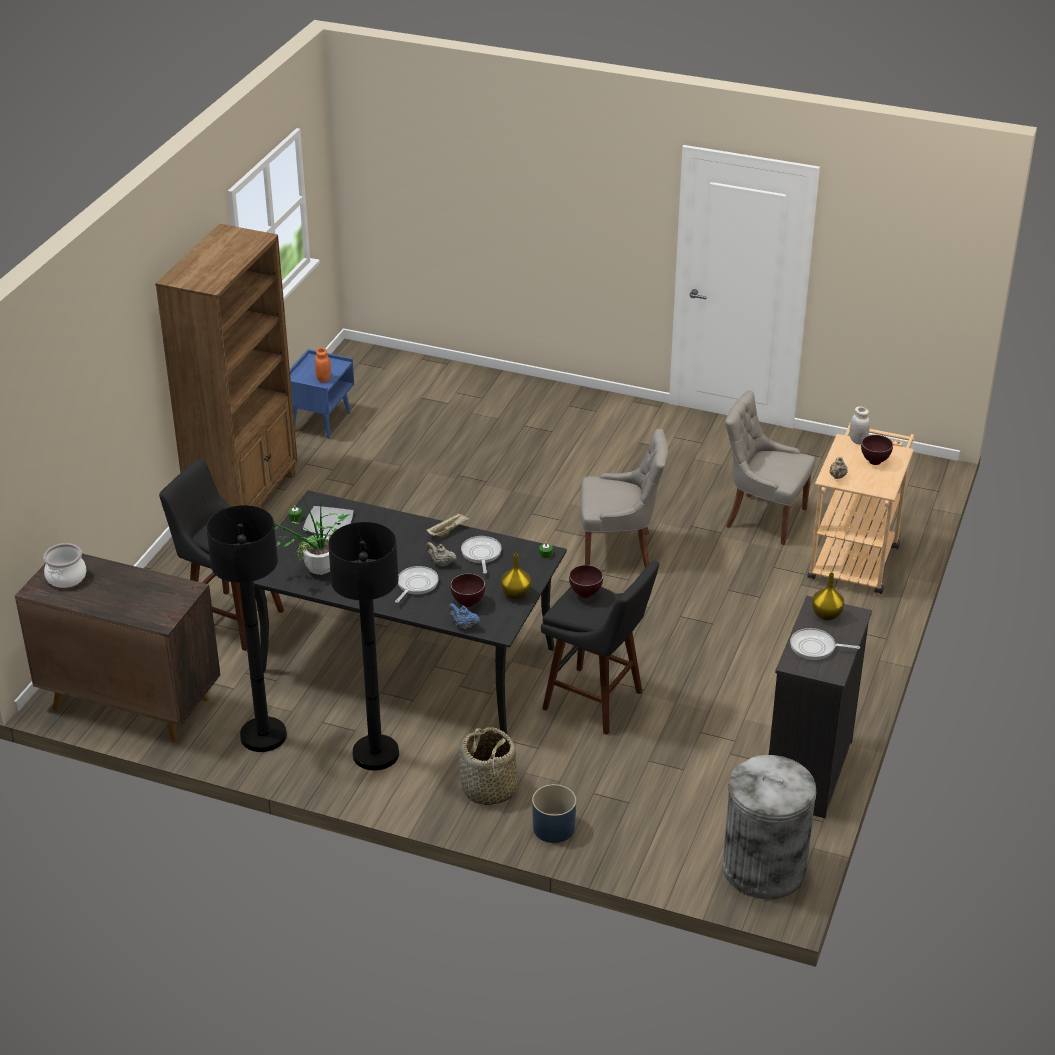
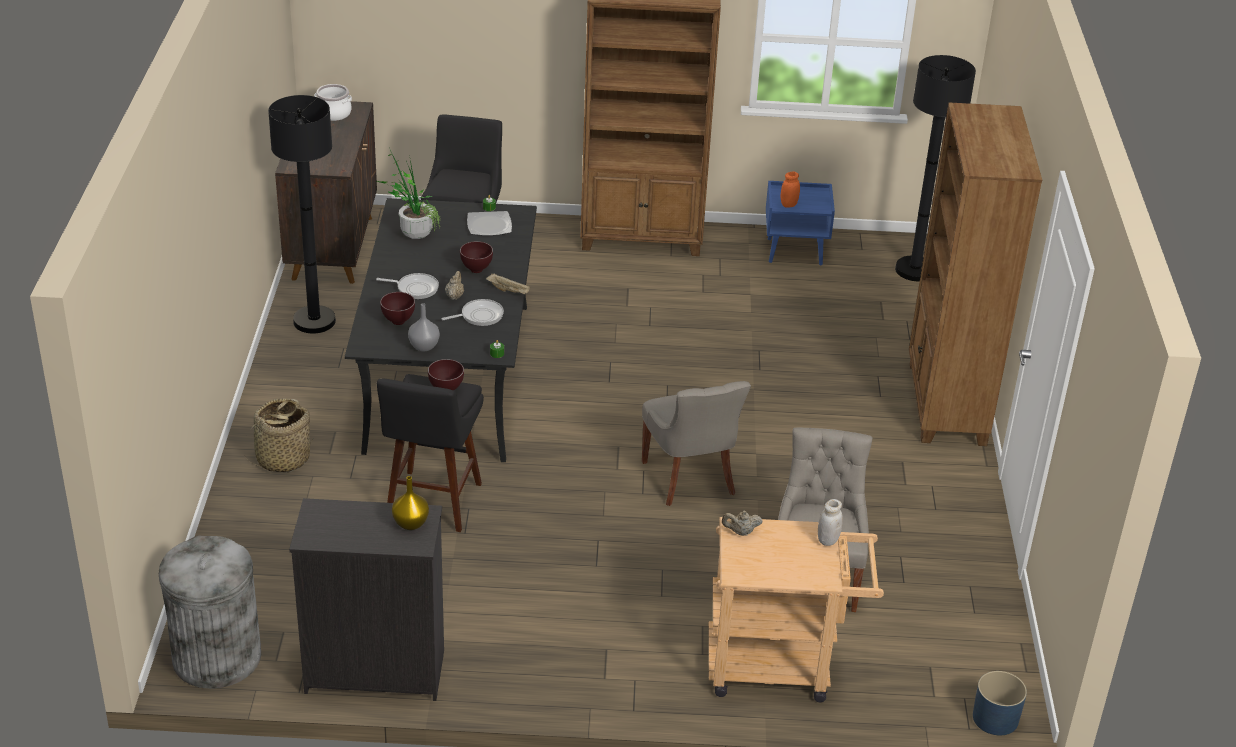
camera: 70 degrees right, 0 degrees up
(375, 754) = (310, 385): black floor lamp -> black floor lamp (914, 270)
(463, 625) = (364, 325): blue teapot -> none
(516, 594) = (424, 347): yellow vase -> grey vase
(553, 828) = (240, 507): blue planter -> blue planter (995, 718)
(576, 404) = (945, 404): none -> brown bookcase
(815, 647) = (349, 521): frying pan -> none
(875, 462) = (790, 560): brown bowl -> brown bowl (476, 270)

